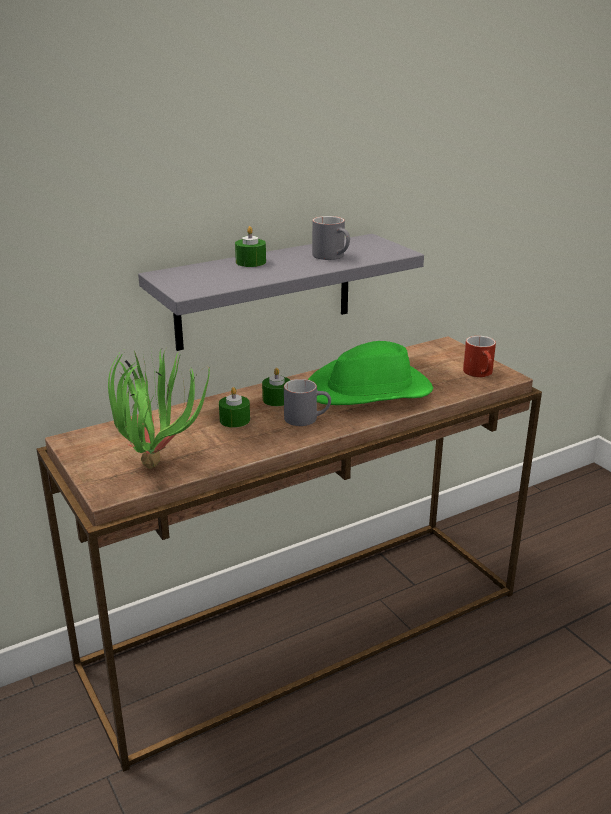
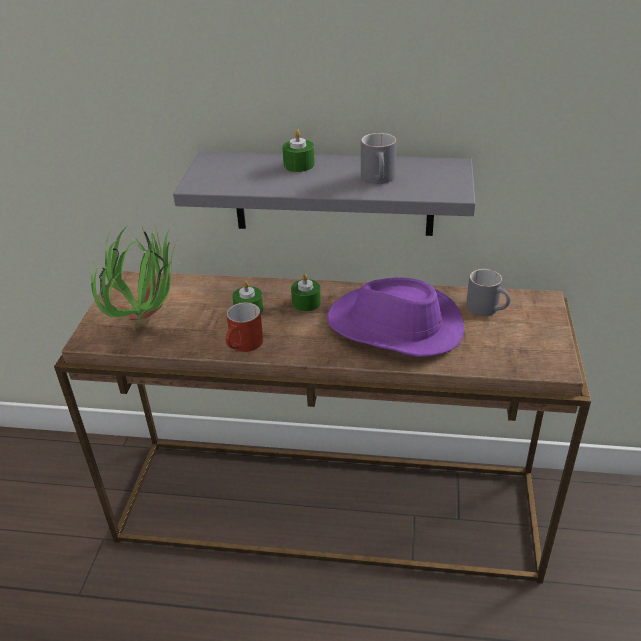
camera: 40 degrees right, 10 degrees up
(307, 418) = (304, 334): grey mug -> grey mug (488, 309)
(369, 391) = (395, 326): green hat -> purple hat
(481, 373) = (532, 352): red mug -> red mug (244, 346)

